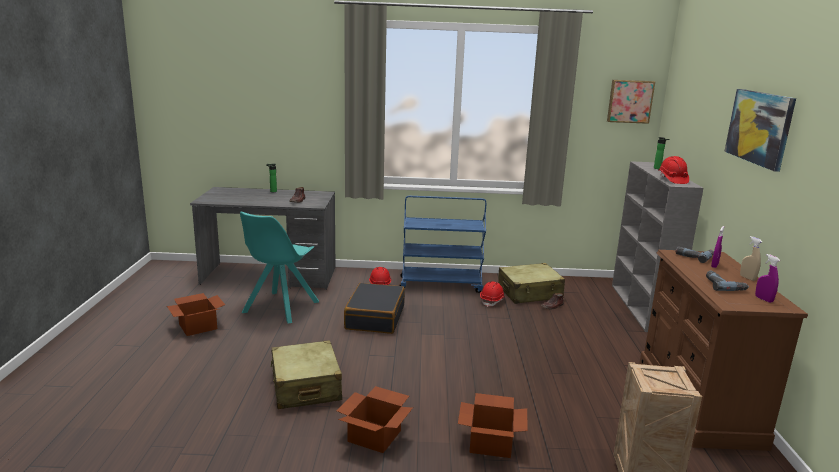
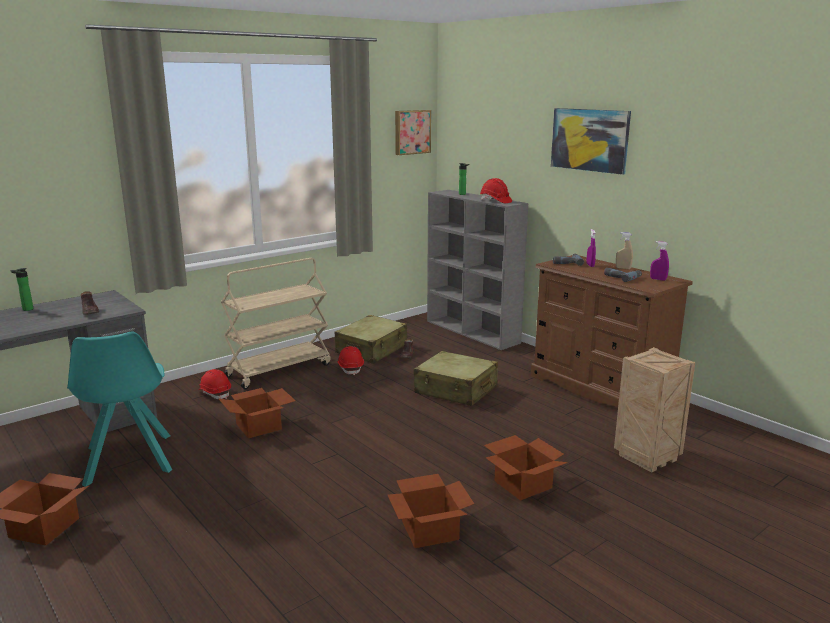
camera: 40 degrees left, 0 degrees up
(305, 387) = (295, 523): beige suitcase -> beige suitcase (456, 390)
(374, 317) = (260, 426): black suitcase -> cardboard box
(441, 284) = (279, 370): blue cart -> beige cart

